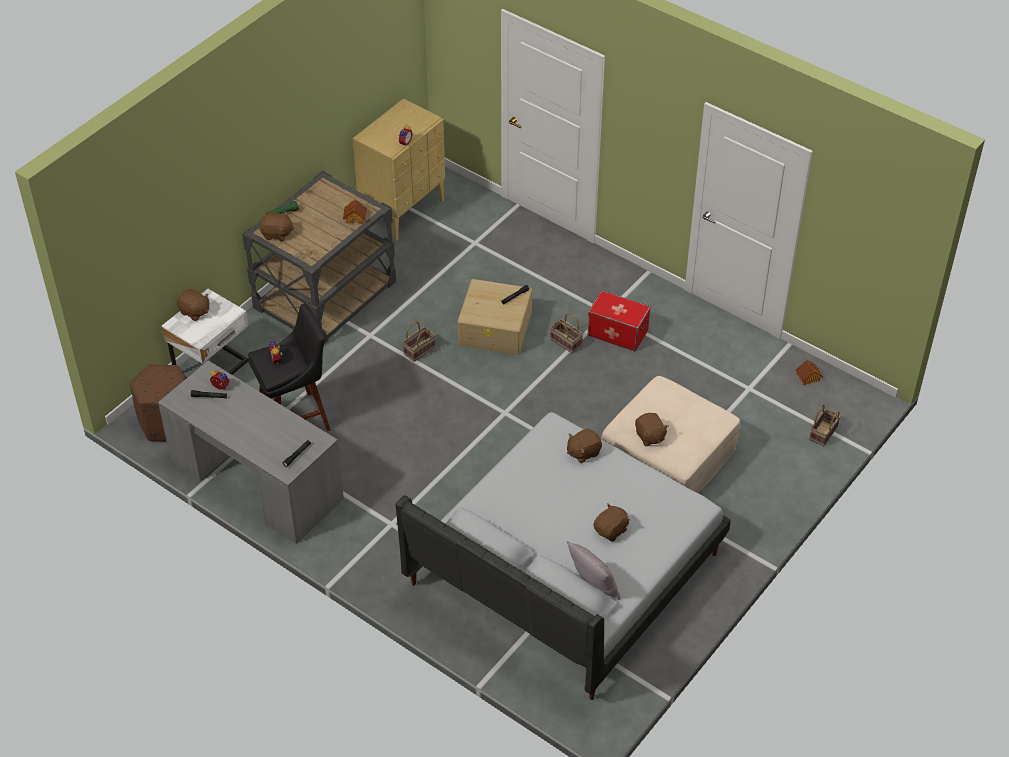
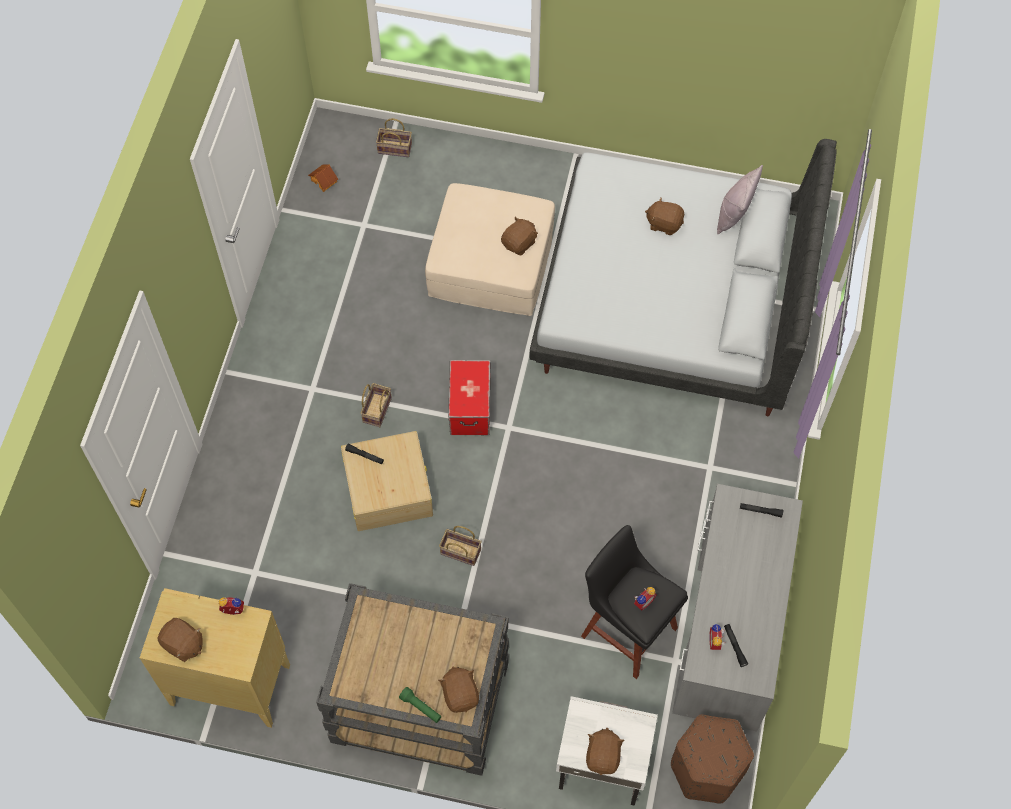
camera: 115 degrees left, 15 degrees up
(355, 217) = (387, 615): toy house -> none
(583, 452) = (581, 281): brown plush toy -> brown plush toy (183, 645)
(618, 332) = (338, 366): storage box -> storage box (469, 407)

